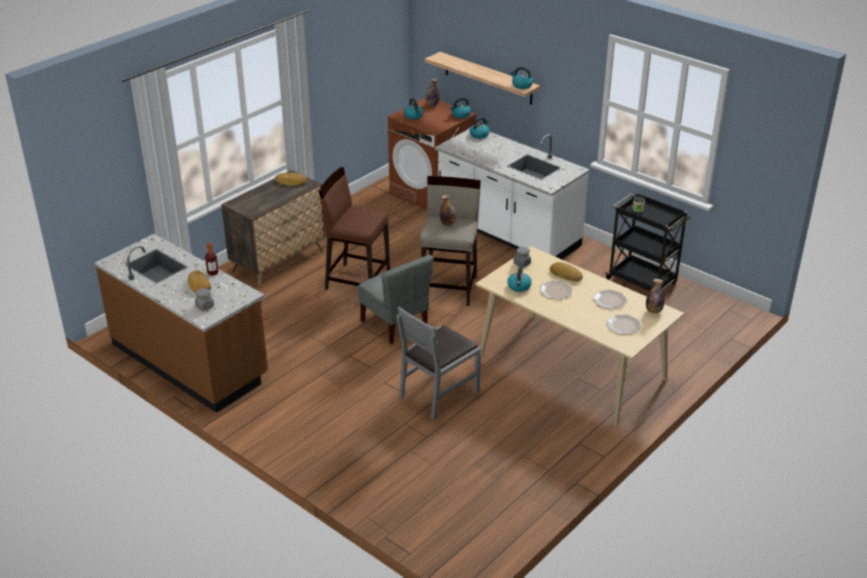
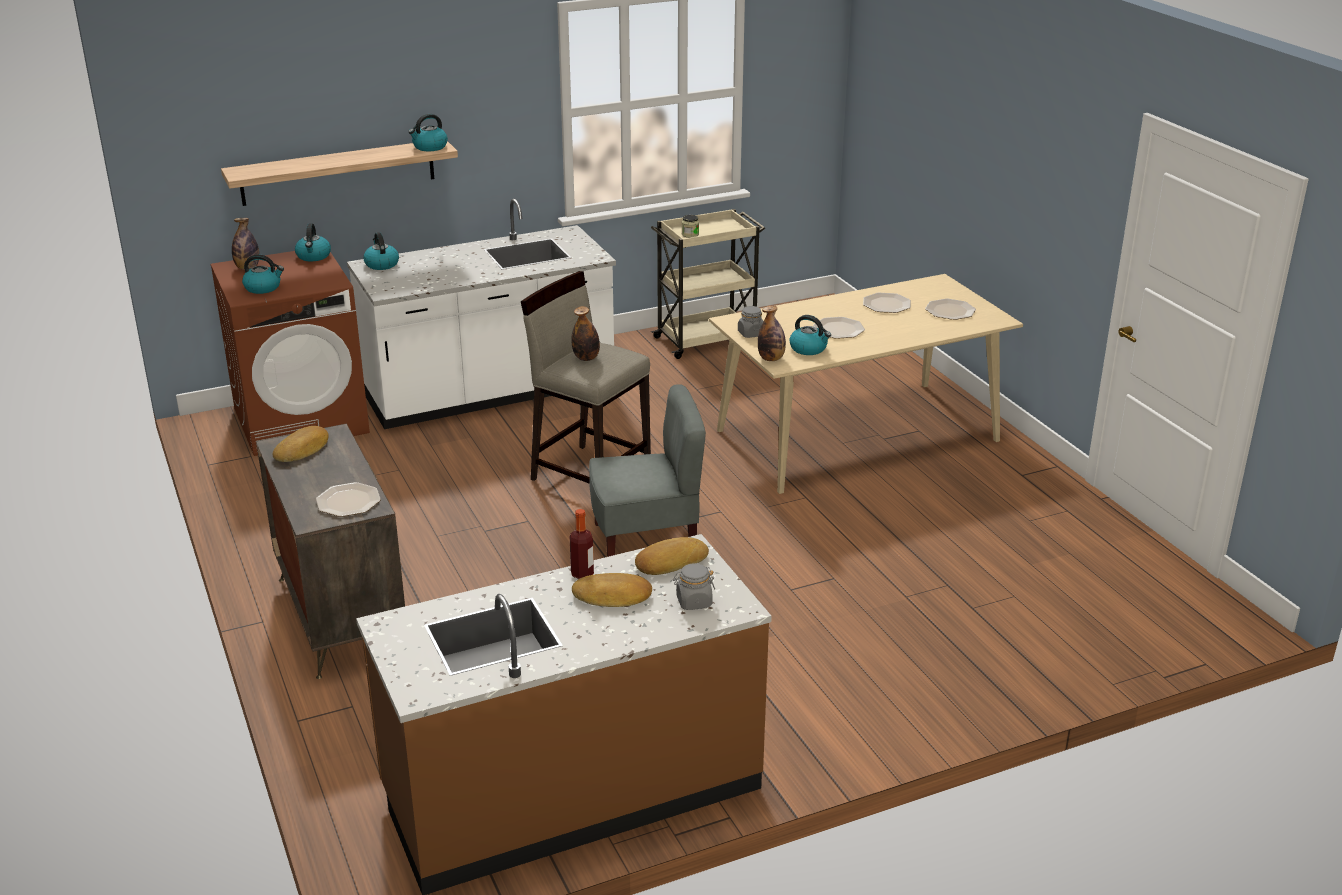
camera: 65 degrees left, 5 degrees down
(255, 206) = (348, 501): none -> plate
(357, 280) = (486, 548): brown stool -> none
(438, 393) = (850, 549): grey chair -> none
(566, 274) = (803, 314): bread -> bread (670, 561)
(642, 282) = (706, 340): black cart -> beige cart
(653, 311) = (930, 287): bottle -> bottle (771, 359)

